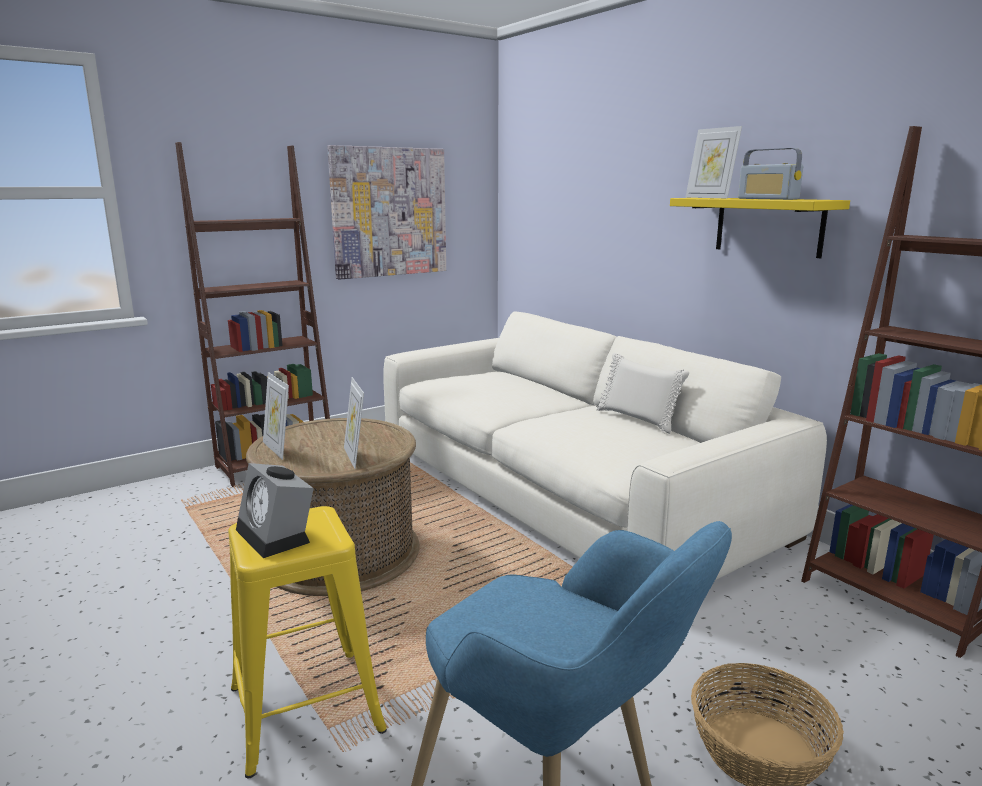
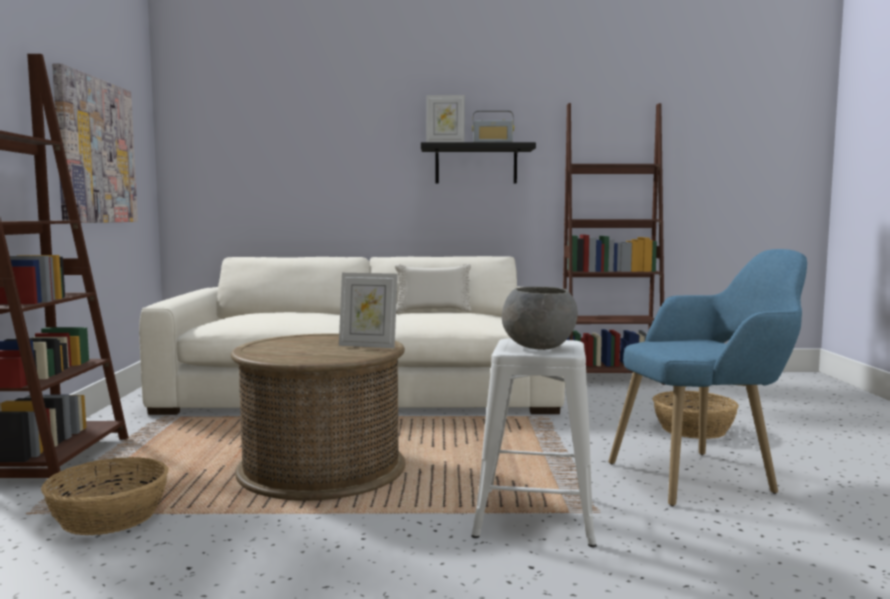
camera: 55 degrees left, 10 degrees down
(191, 523) = (108, 516): none -> basket
(277, 535) = (539, 347): alarm clock -> grey bowl
(278, 449) = (293, 356): picture frame -> none
(305, 709) = (535, 516): yellow stool -> white stool
(768, 226) = (476, 165): yellow shelf -> black shelf

